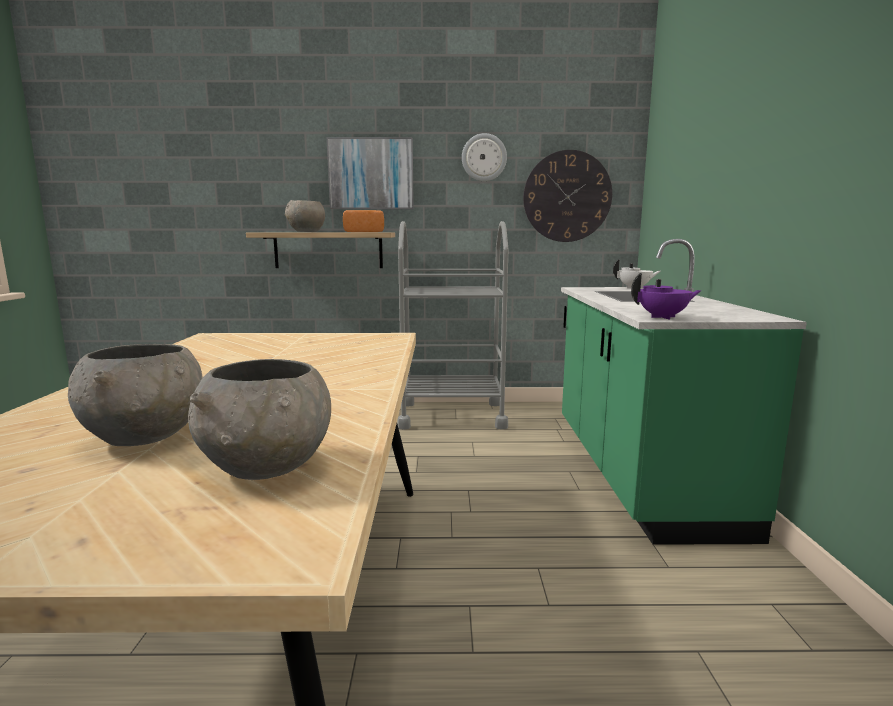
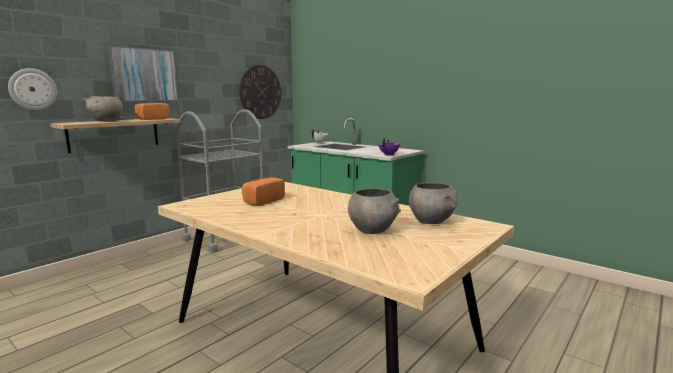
camera: 50 degrees left, 0 degrees up
(276, 352) = (262, 201): none -> bread
(484, 157) = (216, 67): wall clock -> wall clock (33, 89)

